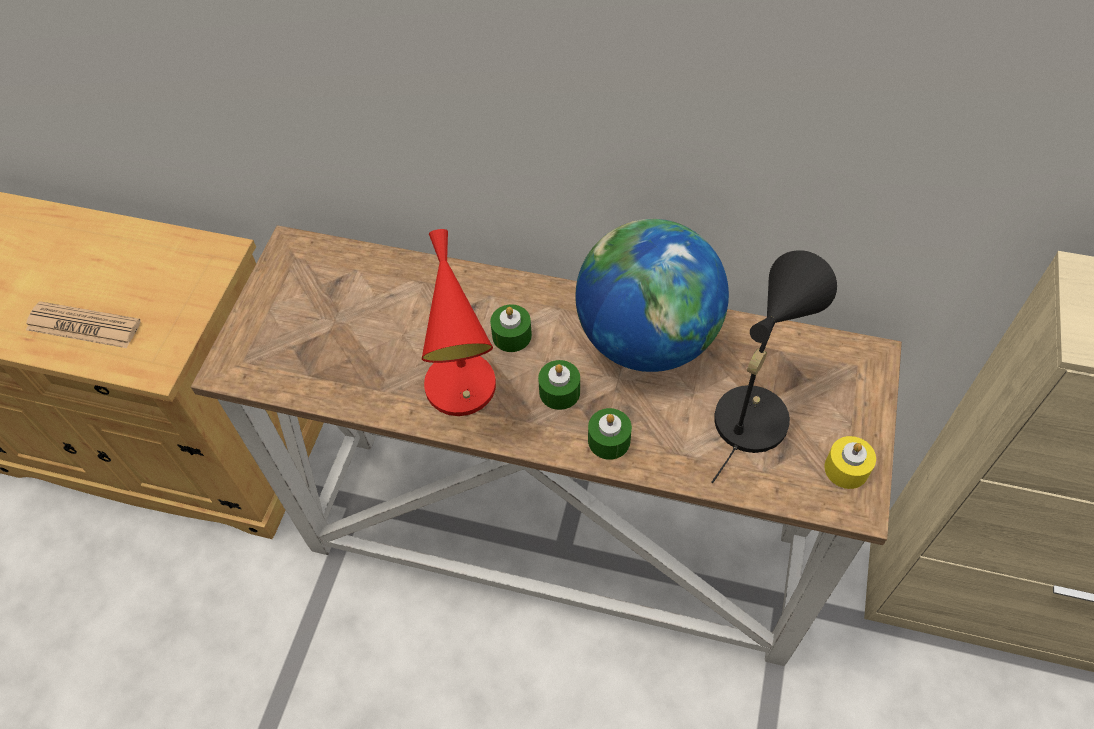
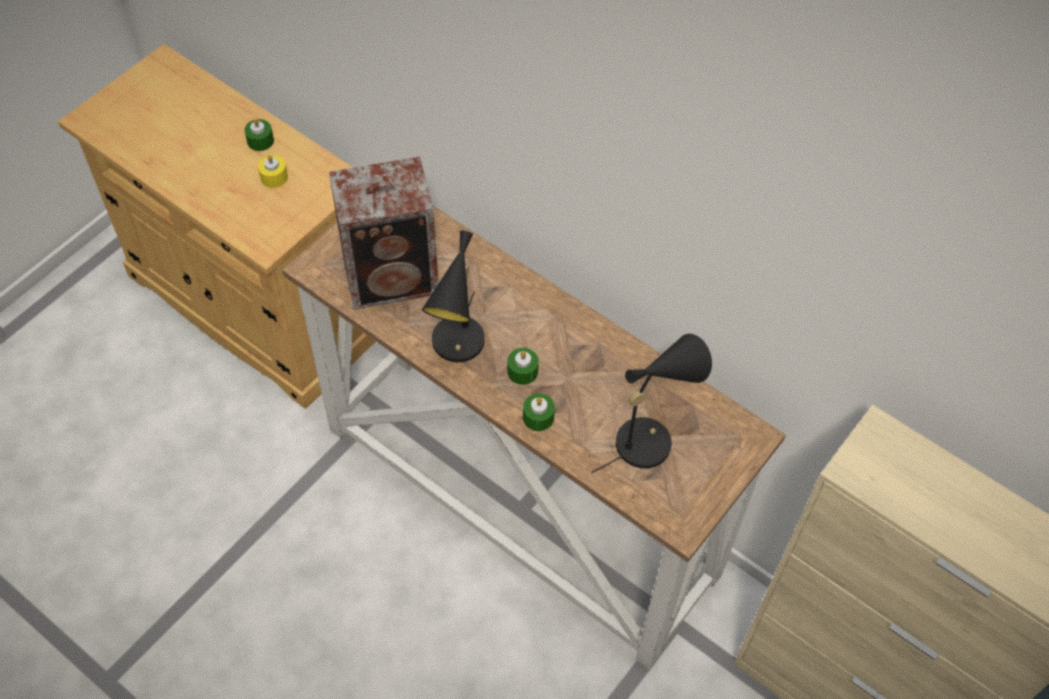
camera: 20 degrees right, 0 degrees up
(83, 326) = (231, 198): newspaper -> none
(341, 340) = (394, 277): none -> speaker
(464, 395) = (457, 347): red table lamp -> black table lamp
(512, 335) = (510, 320): green candle -> green candle (260, 141)
(646, 339) = (602, 359): globe -> none
(846, 469) = (689, 502): yellow candle -> yellow candle (274, 177)

